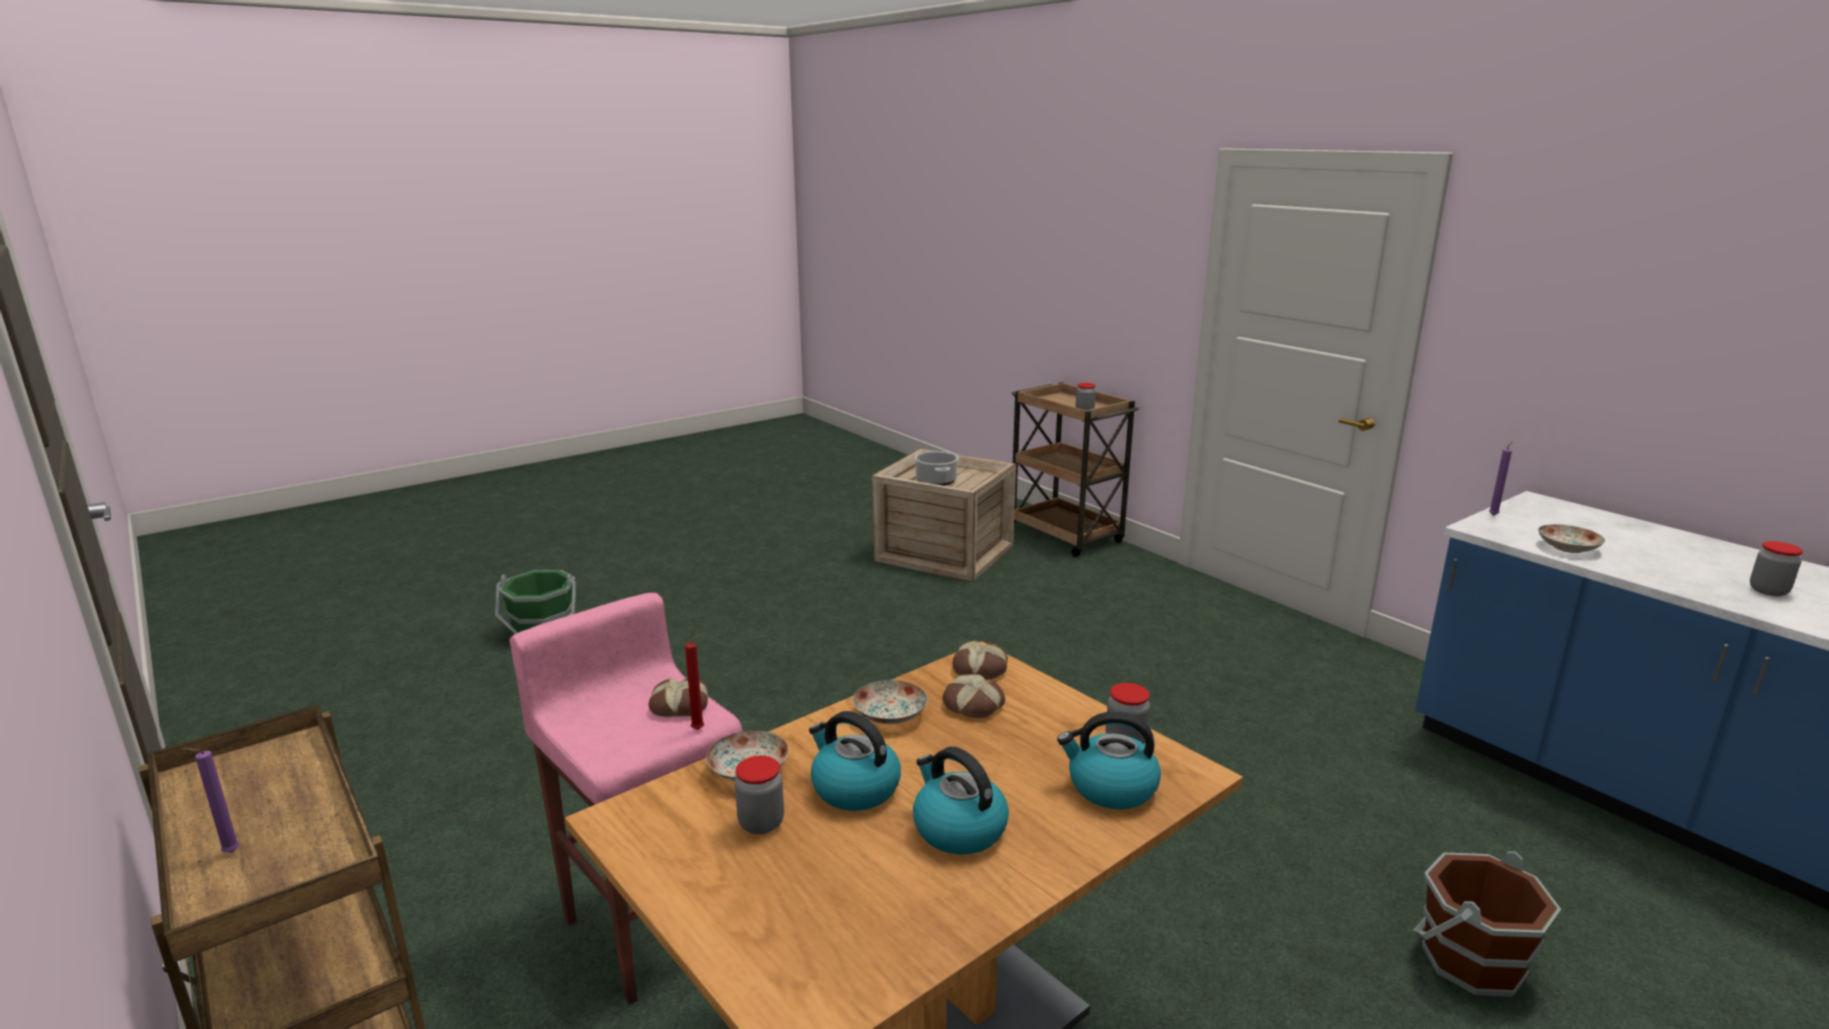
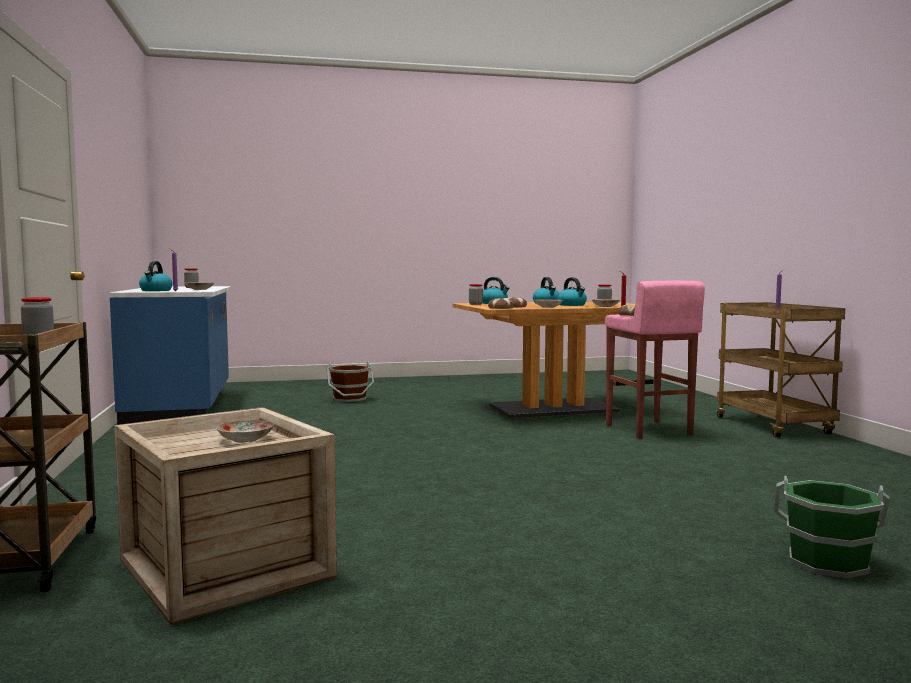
camera: 155 degrees left, 15 degrees down
(935, 481) = (246, 440): cooking pot -> plate
(1547, 517) = (156, 290): none -> kettle

